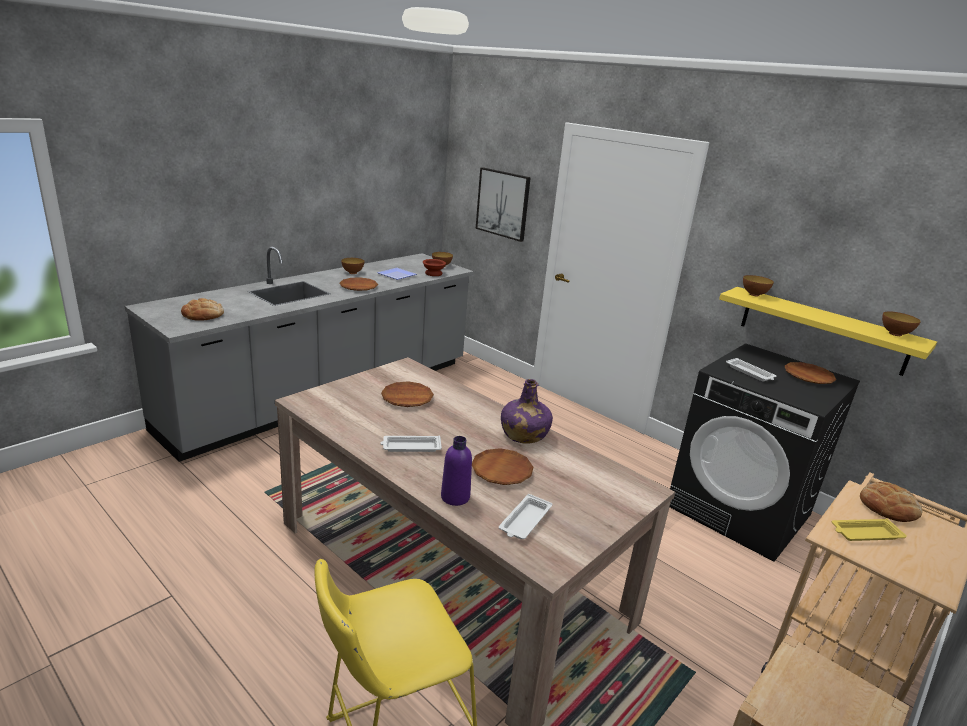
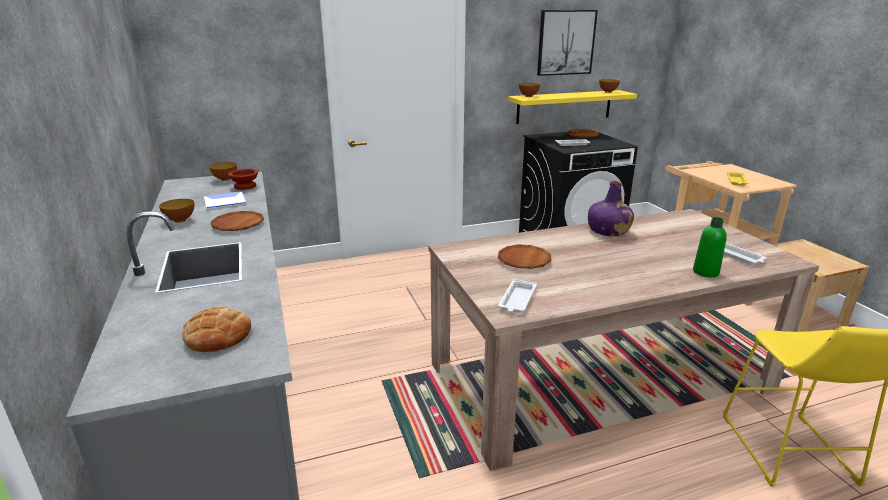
camera: 60 degrees left, 0 degrees up
(410, 447) = (622, 275): white tray -> white tray (517, 300)
(455, 497) = (705, 272): purple bottle -> green bottle
(501, 470) = (664, 249): brown plate -> none
(503, 204) = (255, 89): picture -> picture (565, 42)
(888, 507) = (710, 170): bread -> none

